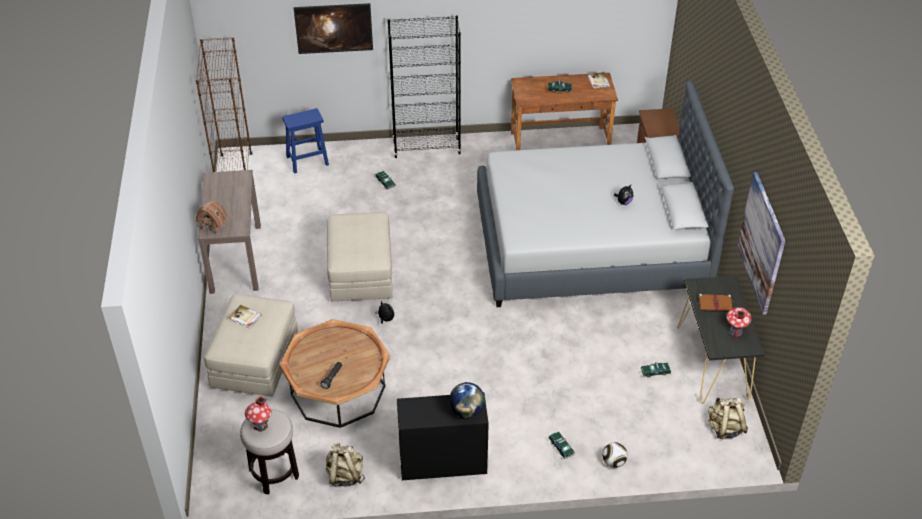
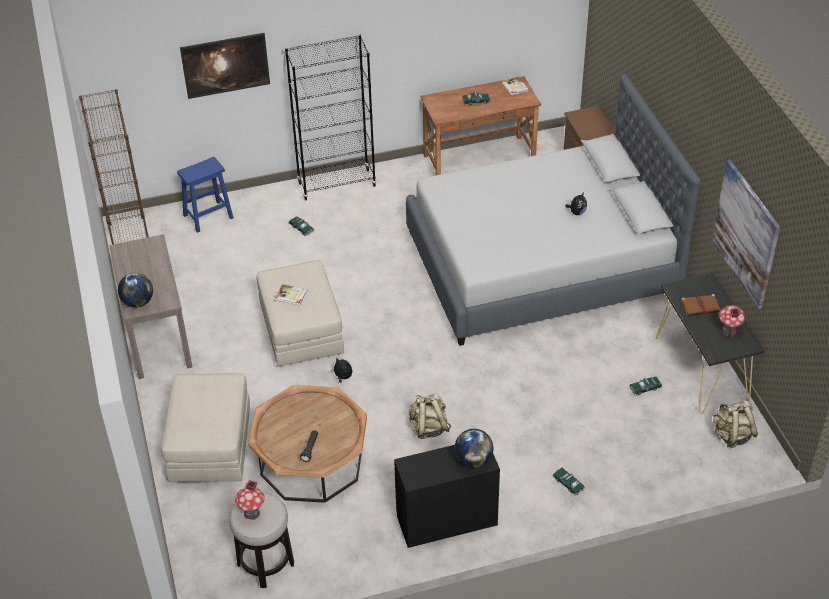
camera: 10 degrees left, 0 degrees up
(214, 226) = (138, 302): toy house -> globe
(245, 317) = (196, 398): book -> book (291, 296)
(345, 475) = (345, 553): beige backpack -> beige backpack (428, 427)
(613, 462) = (627, 490): football -> none

